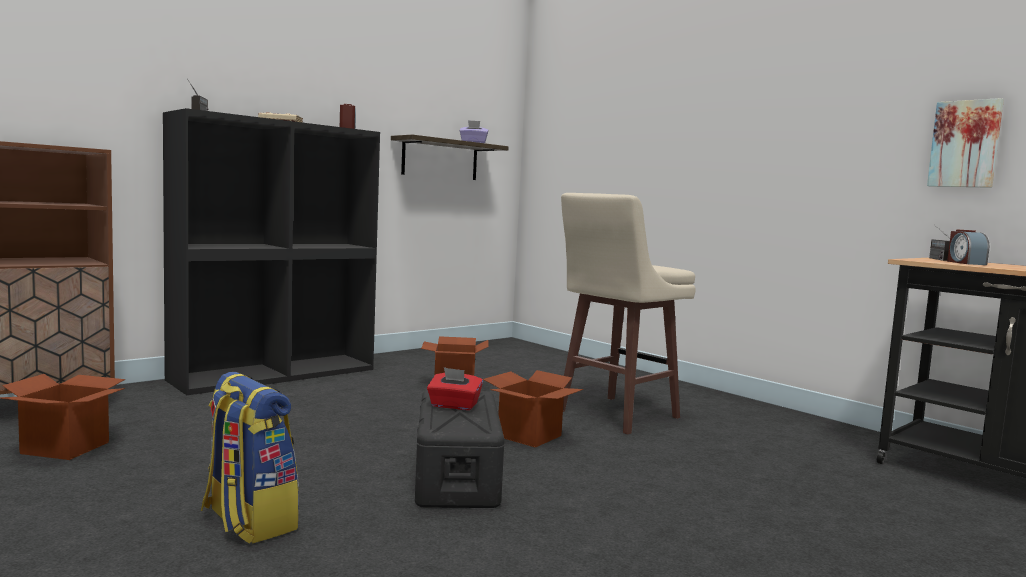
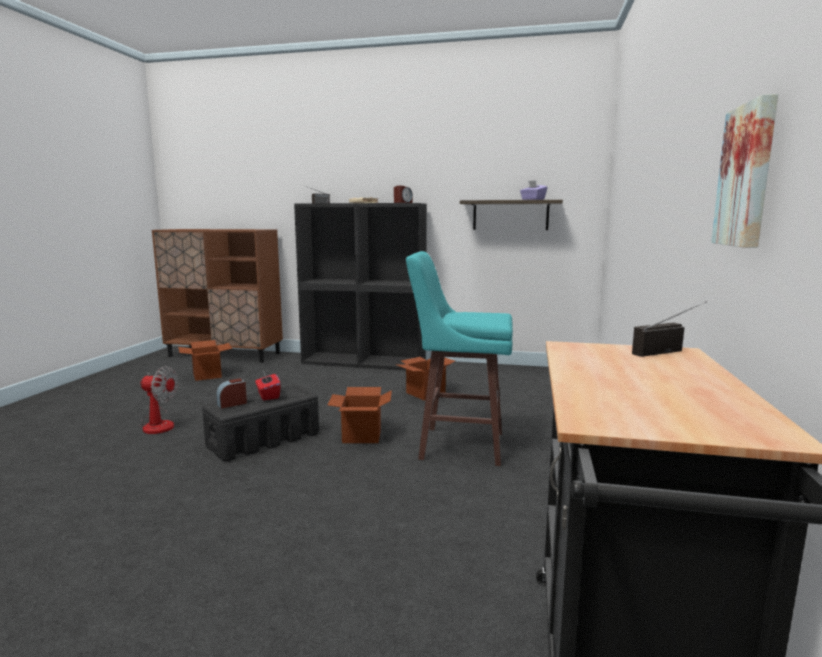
camera: 55 degrees right, 5 degrees up
(248, 521) = (158, 424): backpack -> fan
(615, 415) = (458, 445): beige stool -> turquoise stool
(965, 263) = (614, 361): alarm clock -> alarm clock (232, 403)

